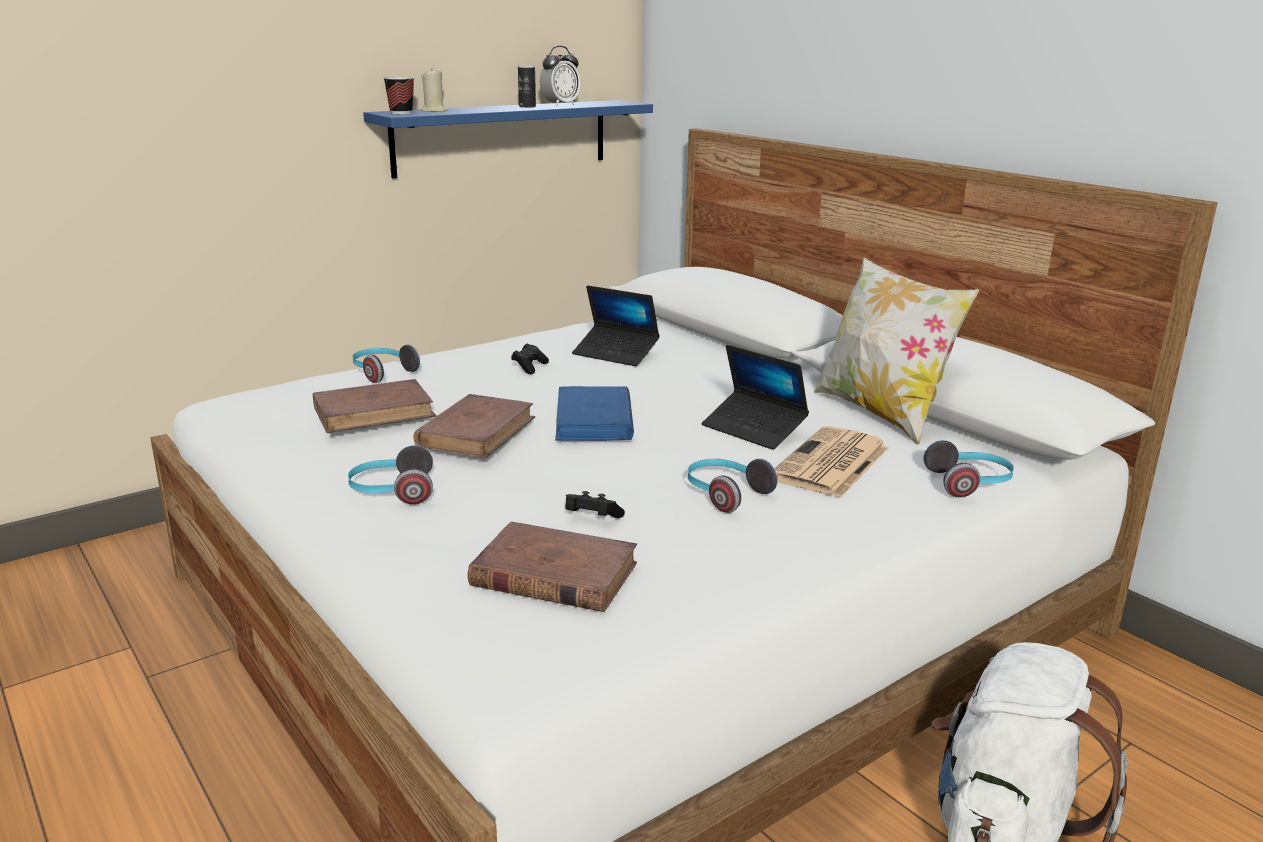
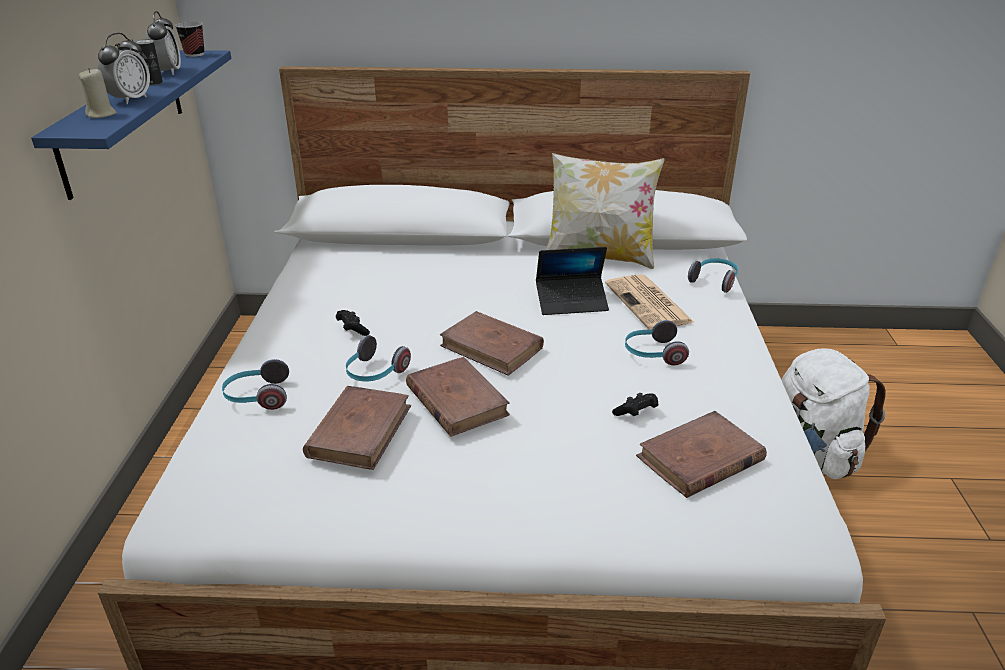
camera: 50 degrees left, 10 degrees up
(392, 492) = (506, 479): headphones -> headphones (375, 373)
(401, 113) = (84, 127): cup -> cup (194, 54)
(478, 109) = (130, 100): none -> alarm clock
(594, 420) = (492, 347): blue book -> brown book
(615, 354) = (377, 288): laptop -> none

